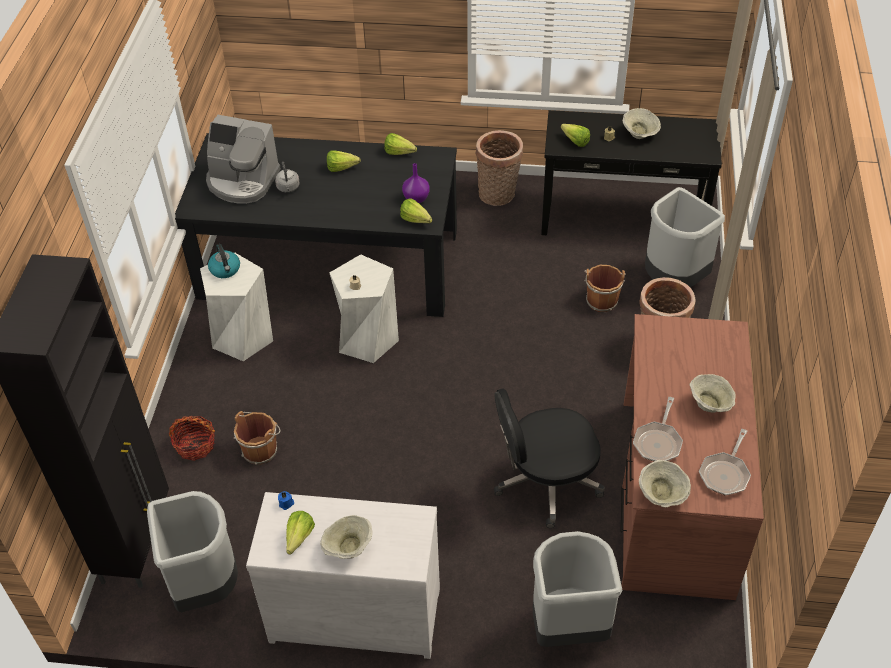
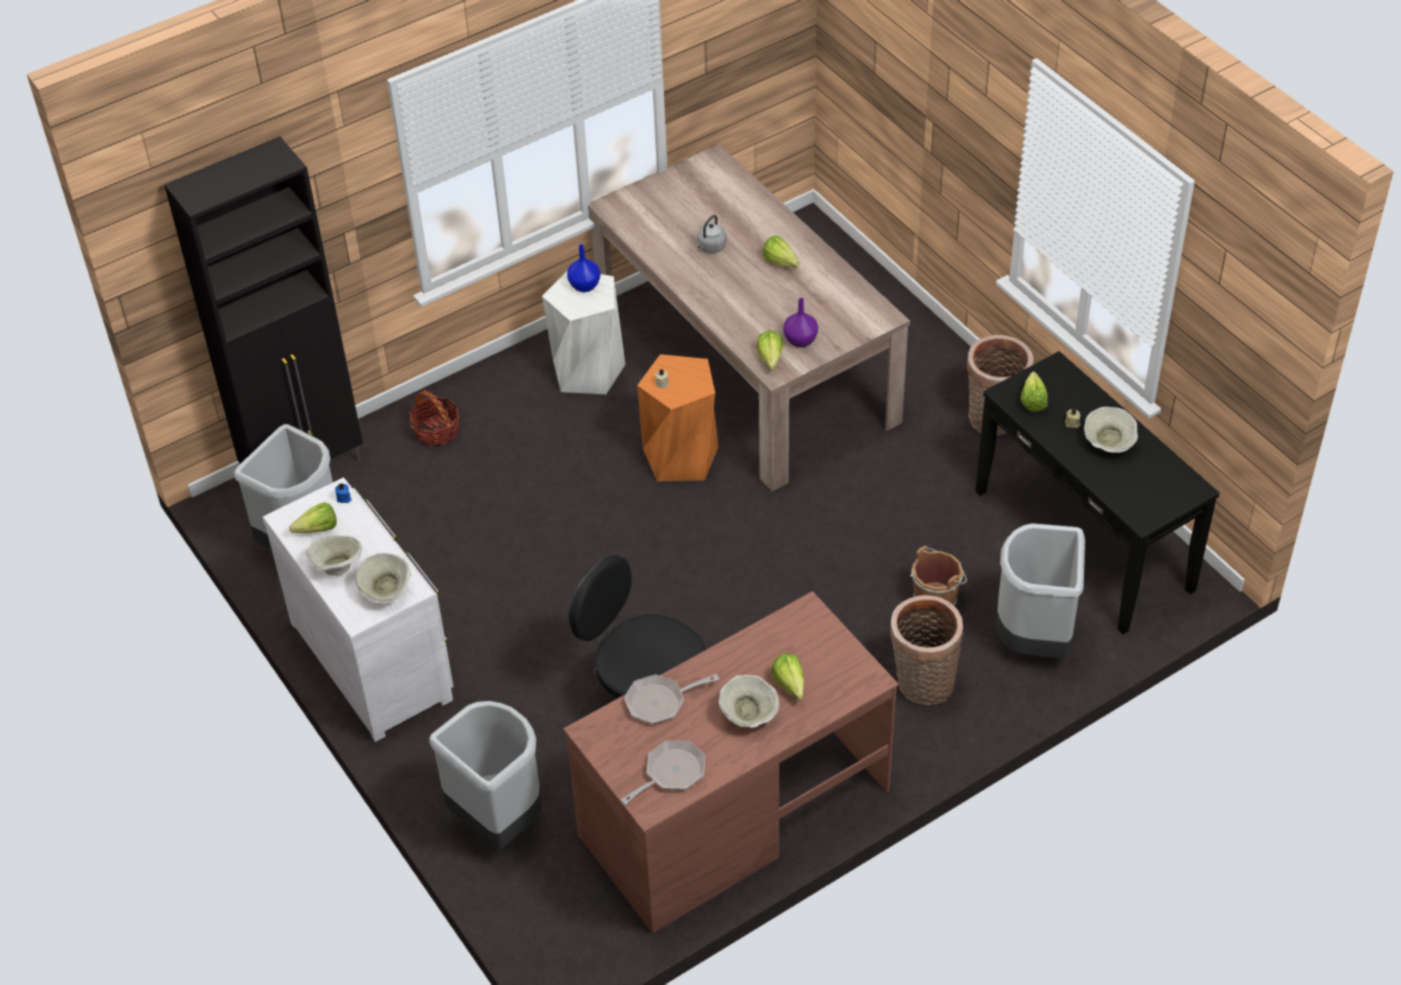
camera: 50 degrees right, 0 degrees up
(225, 270) = (585, 286): kettle -> blue vase
(242, 181) = (683, 212): coffee machine -> none
(261, 449) = (476, 476): brown bucket -> none
(329, 264) = (745, 363): black dining table -> beige dining table
(367, 339) = (680, 457): white stool -> orange stool
(401, 154) = (851, 288): lettuce -> lettuce (790, 688)
(662, 495) = (598, 740): beige bowl -> beige bowl (386, 592)
(725, 473) = (671, 773): frying pan -> frying pan turned 150 degrees clockwise

